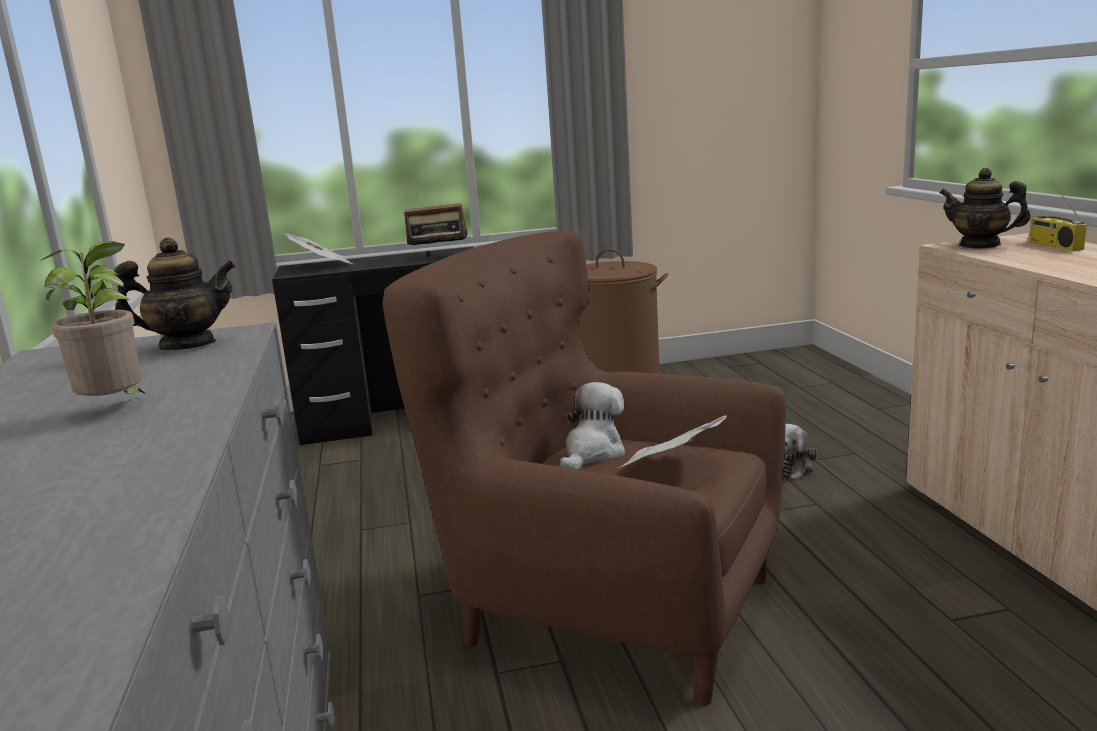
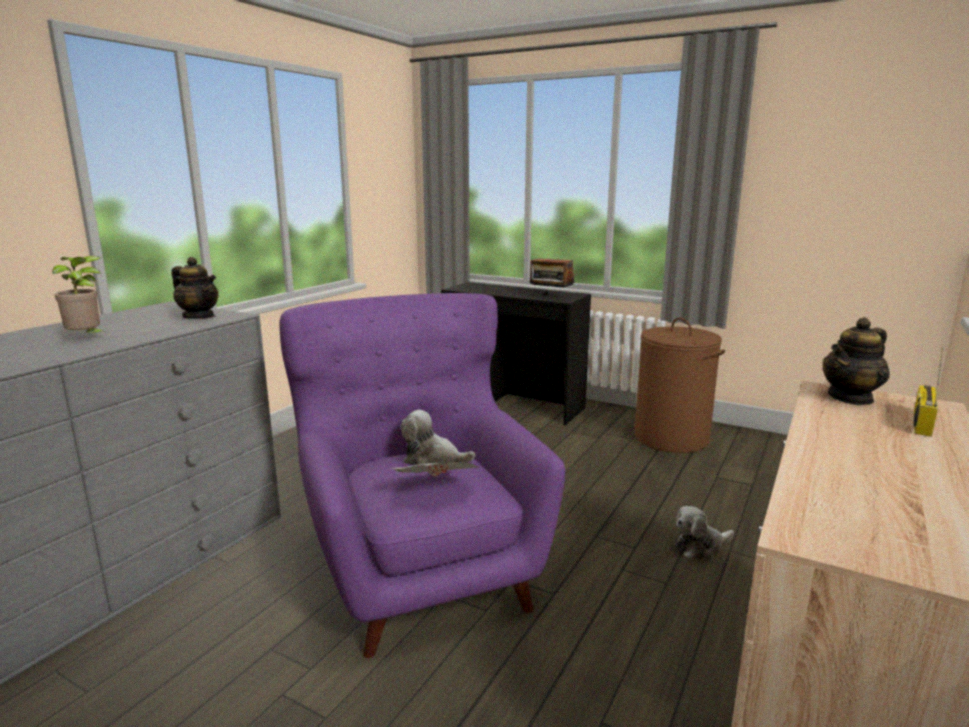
camera: 40 degrees right, 0 degrees up
(321, 267) = (480, 287): newspaper -> none
(592, 453) = (432, 459): plush toy -> plush toy turned 150 degrees counterclockwise
(608, 607) = (421, 570): brown armchair -> purple armchair
(980, 245) = (851, 398): teapot -> teapot turned 105 degrees counterclockwise

